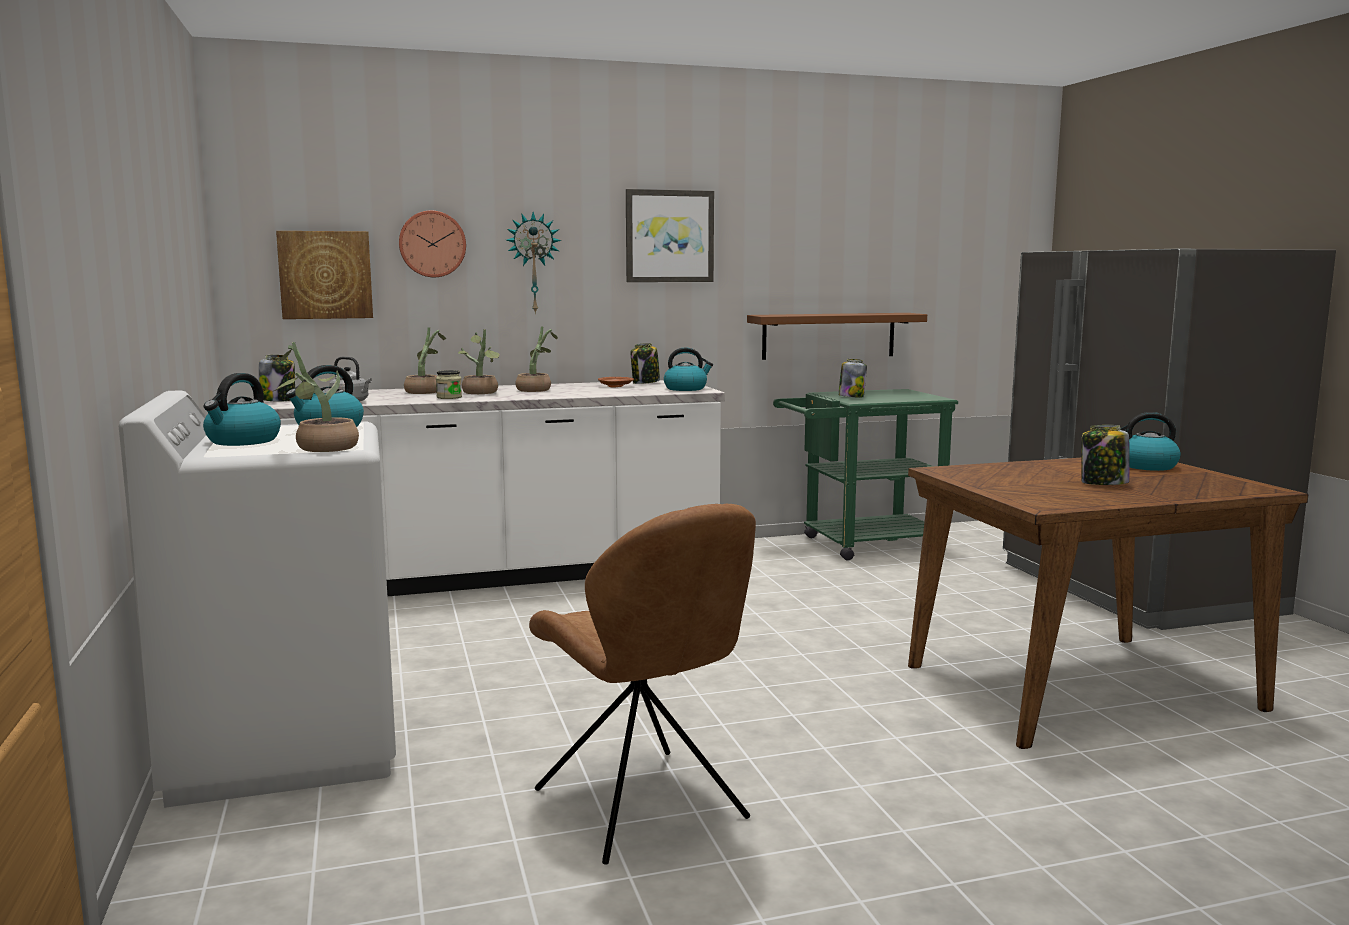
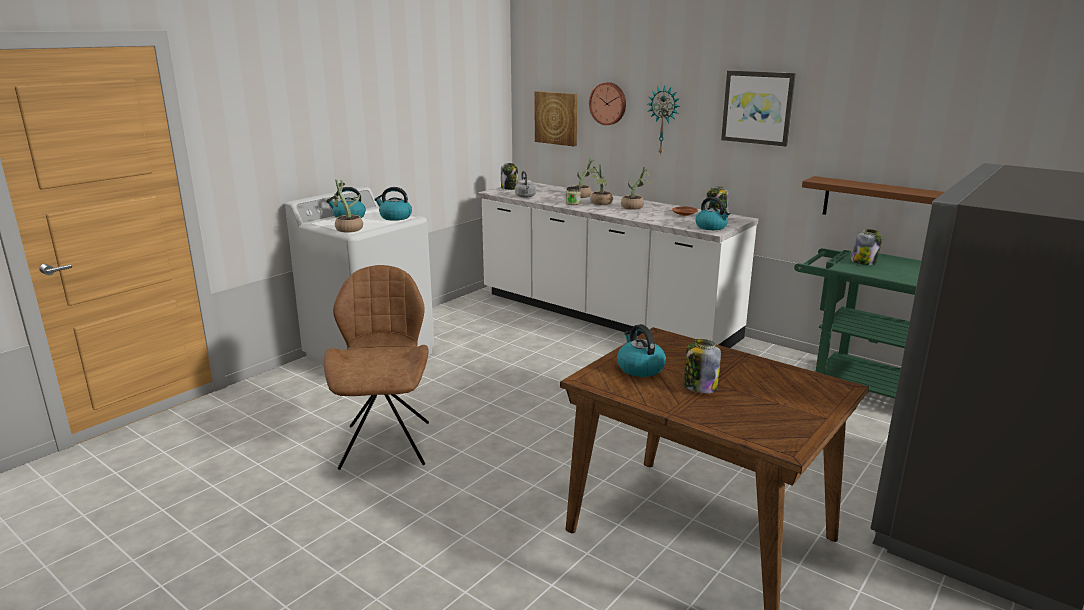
camera: 55 degrees right, 10 degrees up
(643, 808) = (386, 442): brown chair -> brown chair turned 150 degrees clockwise
(1146, 466) = (805, 393): kettle -> kettle (639, 368)

